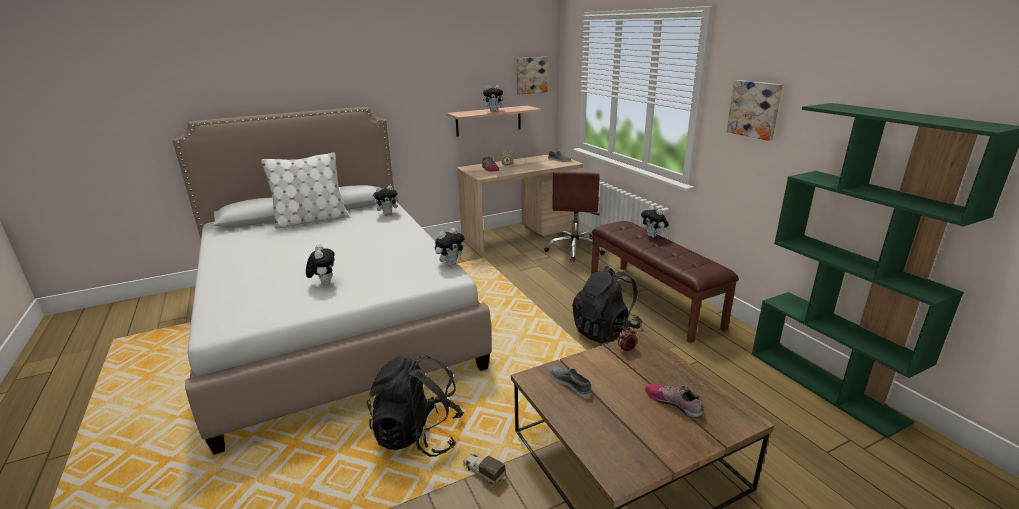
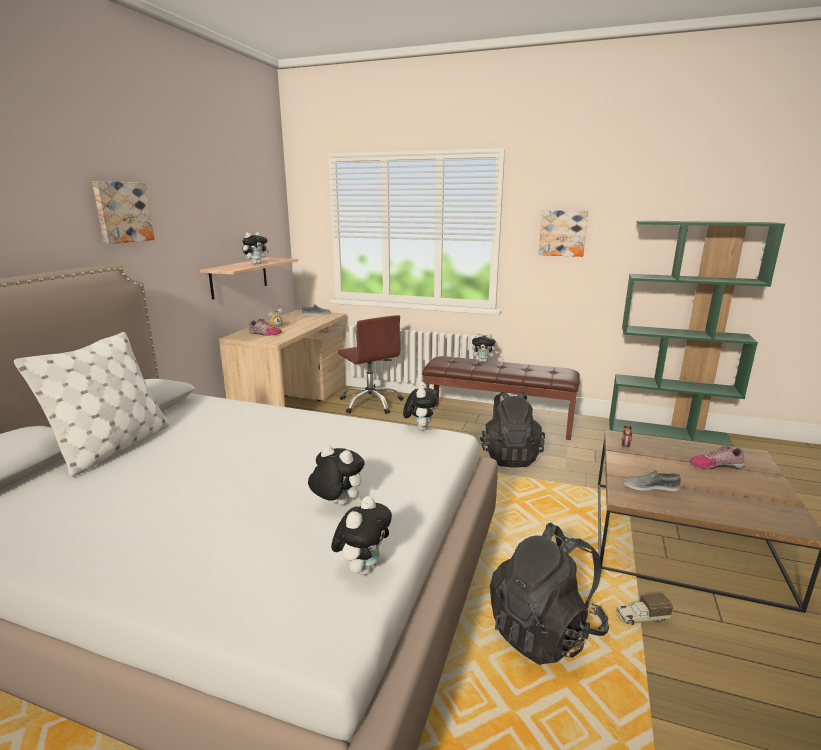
camera: 45 degrees left, 5 degrees down
(388, 214) = (221, 407): plush toy -> plush toy (363, 567)
(531, 75) = (269, 222): picture -> picture (122, 212)

